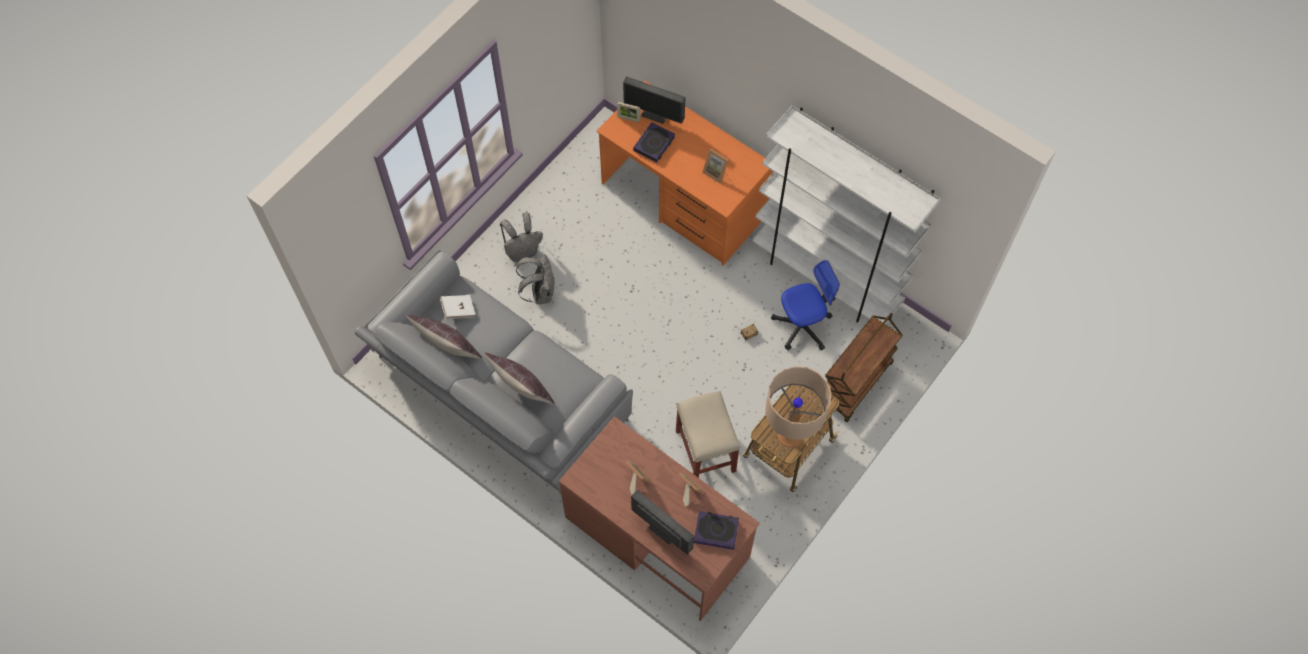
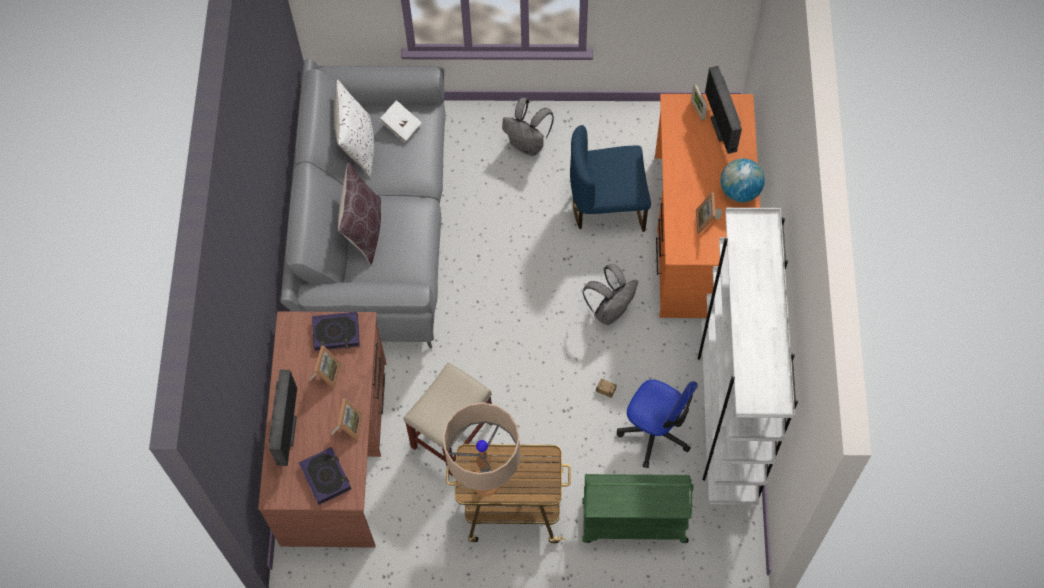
camera: 55 degrees right, 0 degrees up
(448, 349) = (357, 146): brown pillow -> white pillow
(540, 292) = (499, 187): grey backpack -> grey backpack (610, 310)
(614, 237) = (607, 206): none -> blue chair
(654, 144) = (689, 149): book -> book (336, 333)
(710, 138) = (739, 191): none -> globe
(855, 383) = (633, 523): brown cart -> green cart

